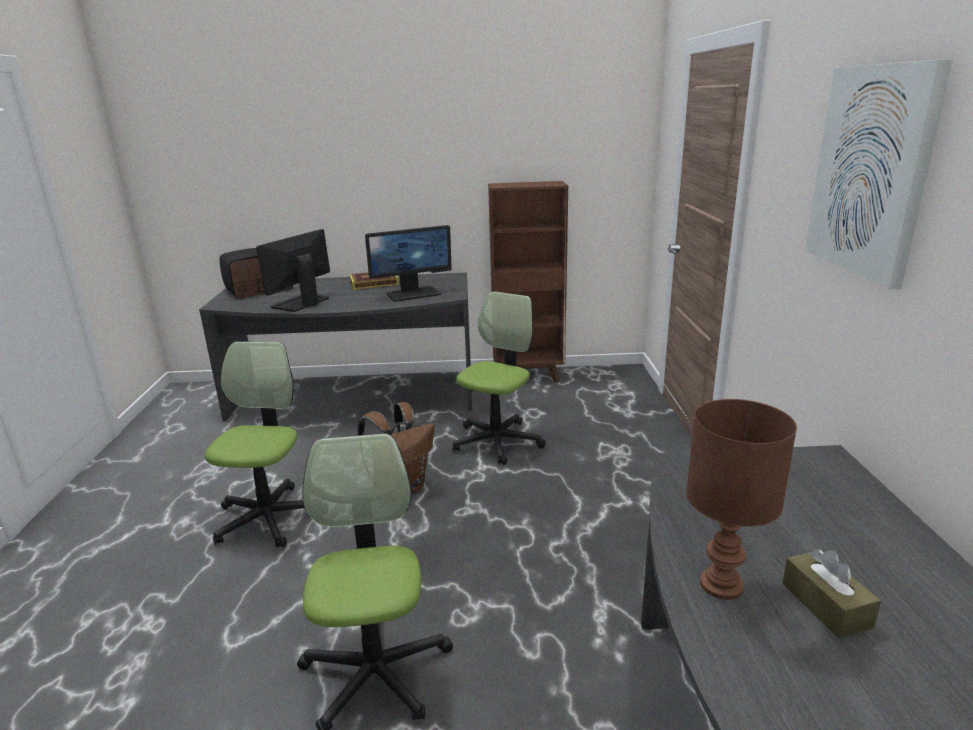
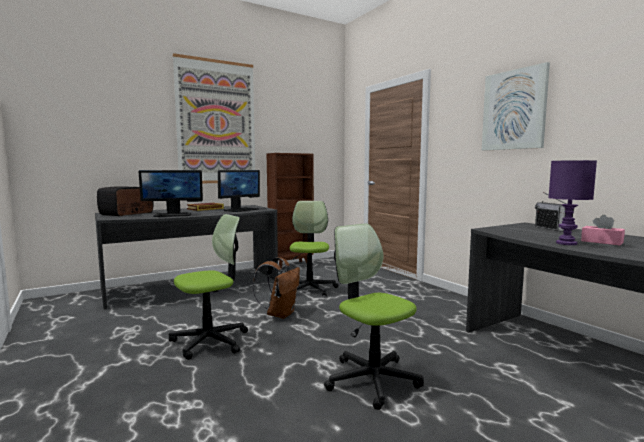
camera: 30 degrees left, 15 degrees down
(269, 518) = (210, 341): office chair -> office chair turned 75 degrees clockwise
(301, 303) = (173, 215): monitor -> monitor turned 105 degrees counterclockwise
(398, 134) = (216, 122): none -> picture
(720, 586) = (566, 243): brown table lamp -> purple table lamp
(826, 605) = (601, 242): brown tissue box -> pink tissue box
(838, 499) = (552, 229): none -> radio

